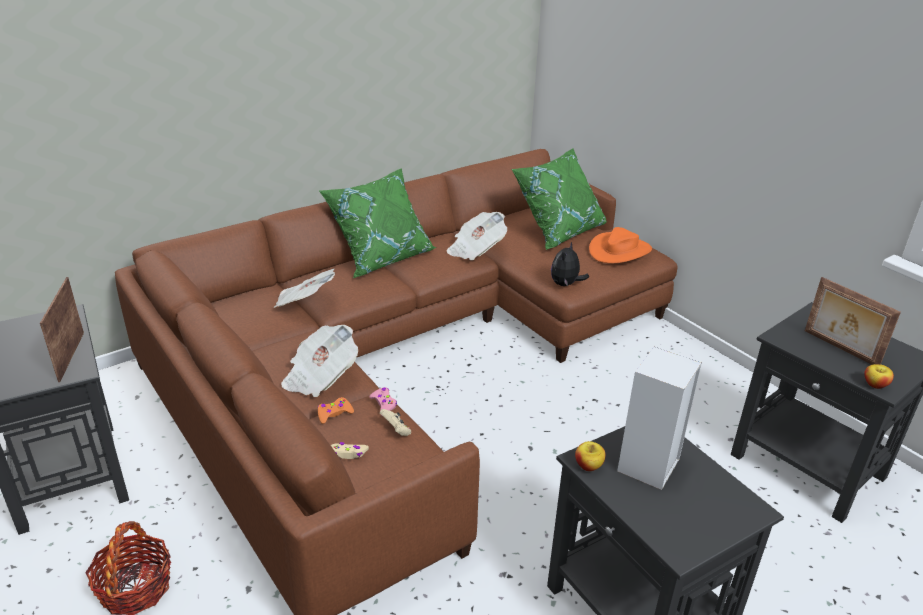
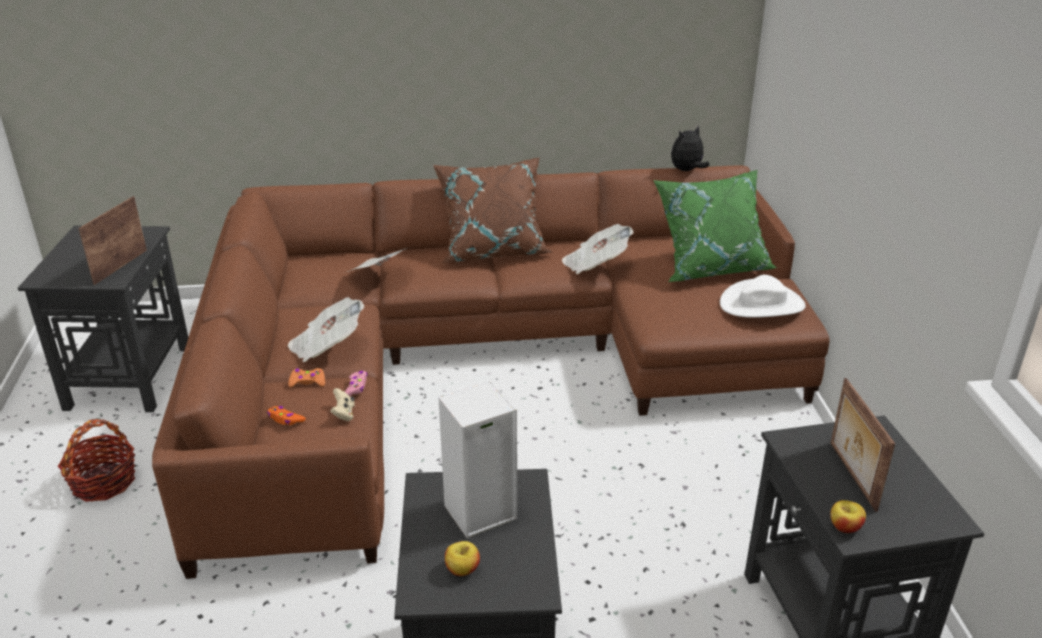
camera: 30 degrees right, 0 degrees up
(349, 453) = (285, 419): beige game controller -> orange game controller
(381, 257) = (493, 249): green pillow -> brown pillow
(565, 284) = (660, 325): plush toy -> plush toy (687, 170)
(588, 466) = (423, 491): apple -> apple (462, 569)
(619, 250) = (762, 304): orange hat -> white hat

